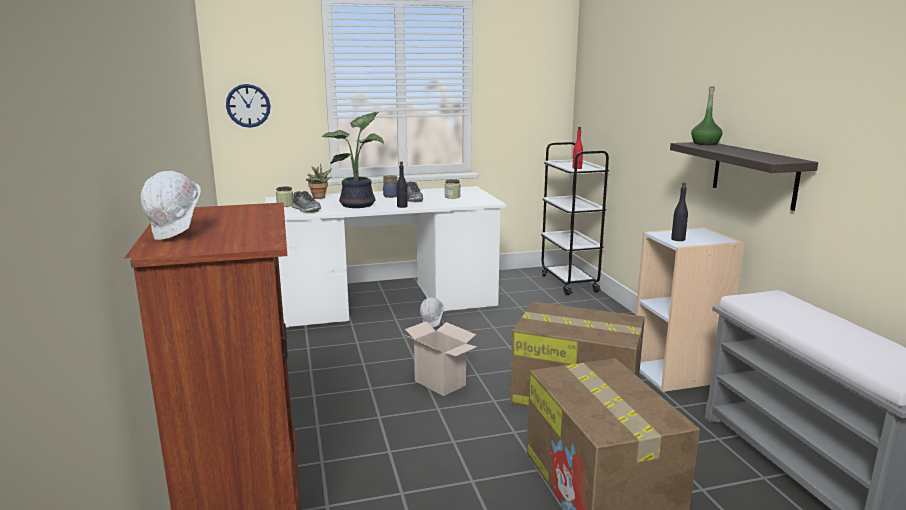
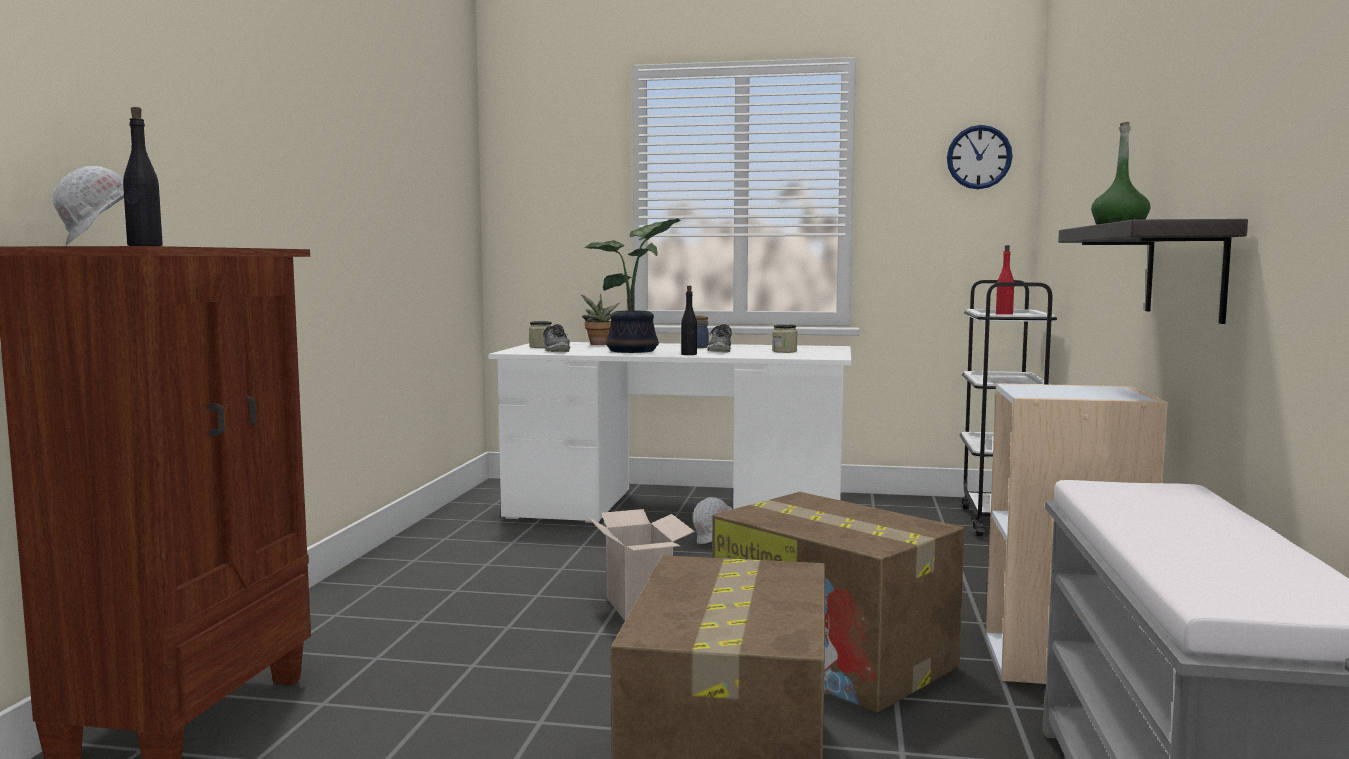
camera: 25 degrees right, 10 degrees down
(248, 105) = (531, 218): wall clock -> wall clock (979, 157)
(678, 239) = (1038, 392): black bottle -> black bottle (144, 246)

